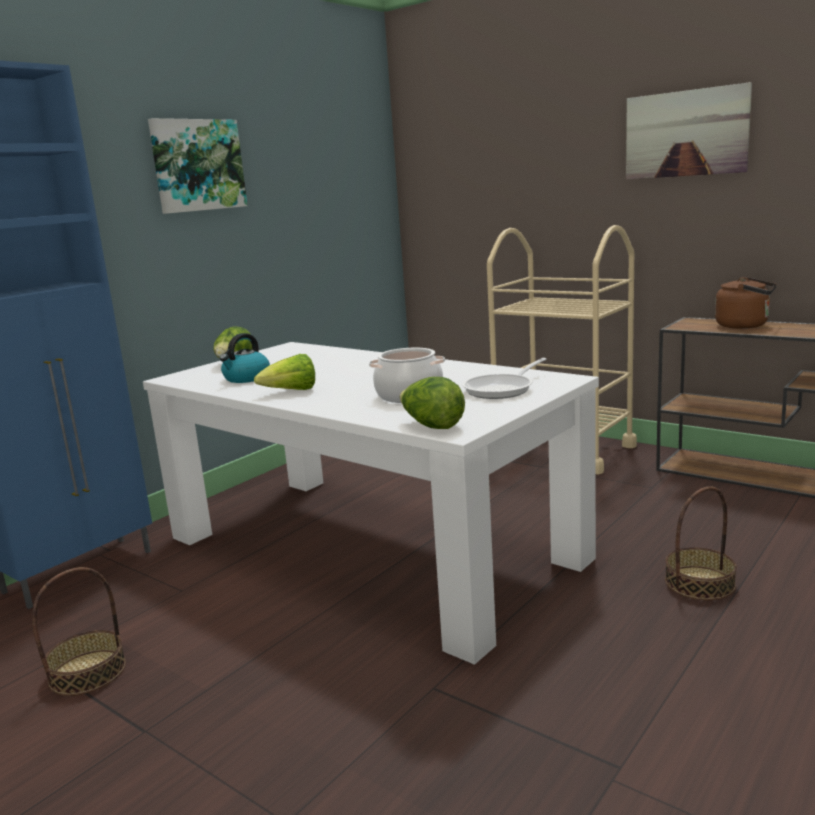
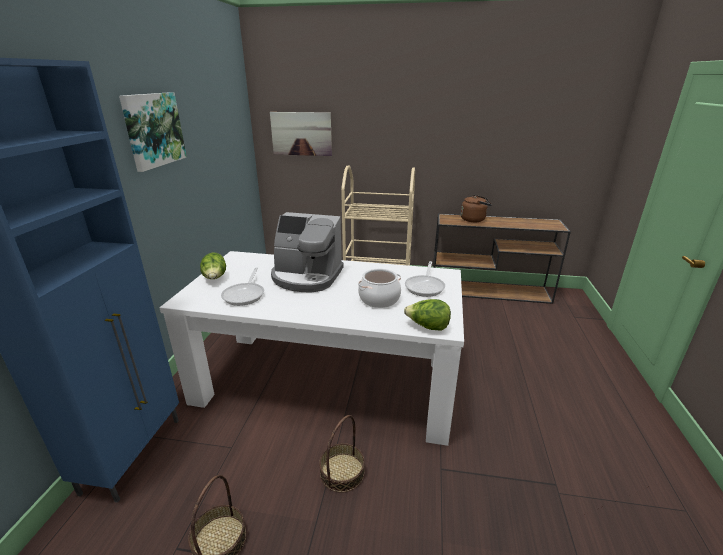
camera: 30 degrees left, 10 degrees up
(246, 378) = (245, 294): kettle -> frying pan
(291, 392) = (297, 305): lettuce -> none
(346, 369) = (306, 277): none -> coffee machine
(685, 133) = (443, 116): picture -> picture (301, 134)
(699, 583) = (502, 362): basket -> basket (342, 472)

